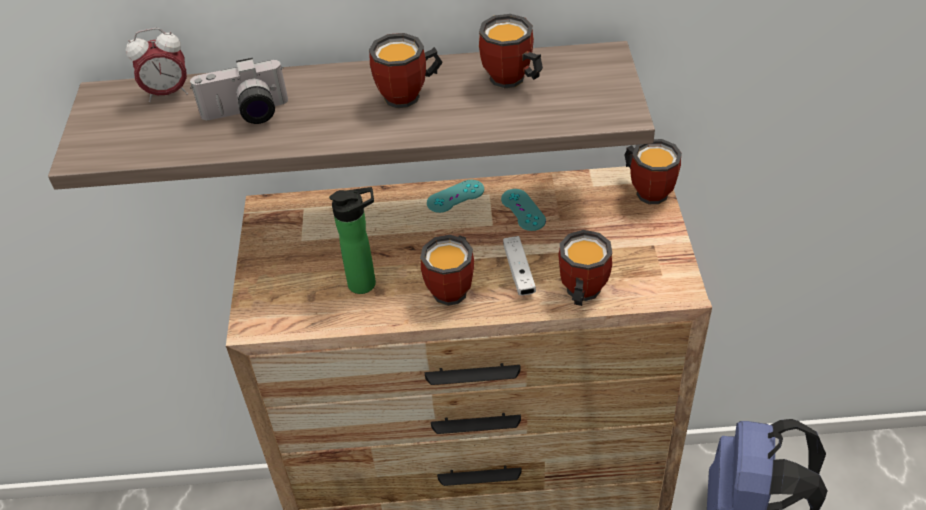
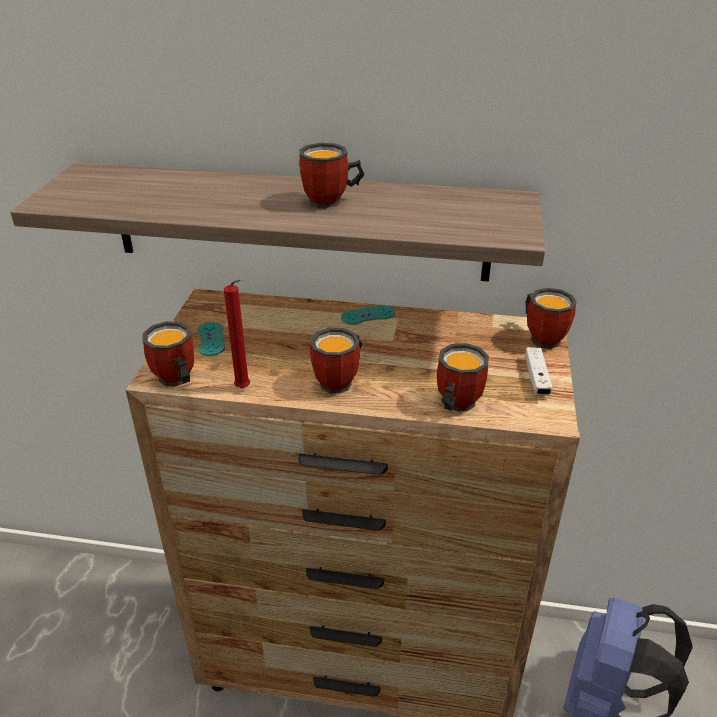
camera: 10 degrees right, 10 degrees down
(167, 93) = (135, 176): alarm clock -> none
(246, 115) = (190, 196): camera -> none
(355, 319) = (244, 389): none -> red candle
(366, 283) = (265, 364): bottle -> none
(510, 82) = (423, 203): mug -> mug (174, 381)
(519, 272) = (403, 379): white game controller -> white game controller (536, 378)
(523, 210) = (423, 334): turquoise game controller -> turquoise game controller (210, 339)

